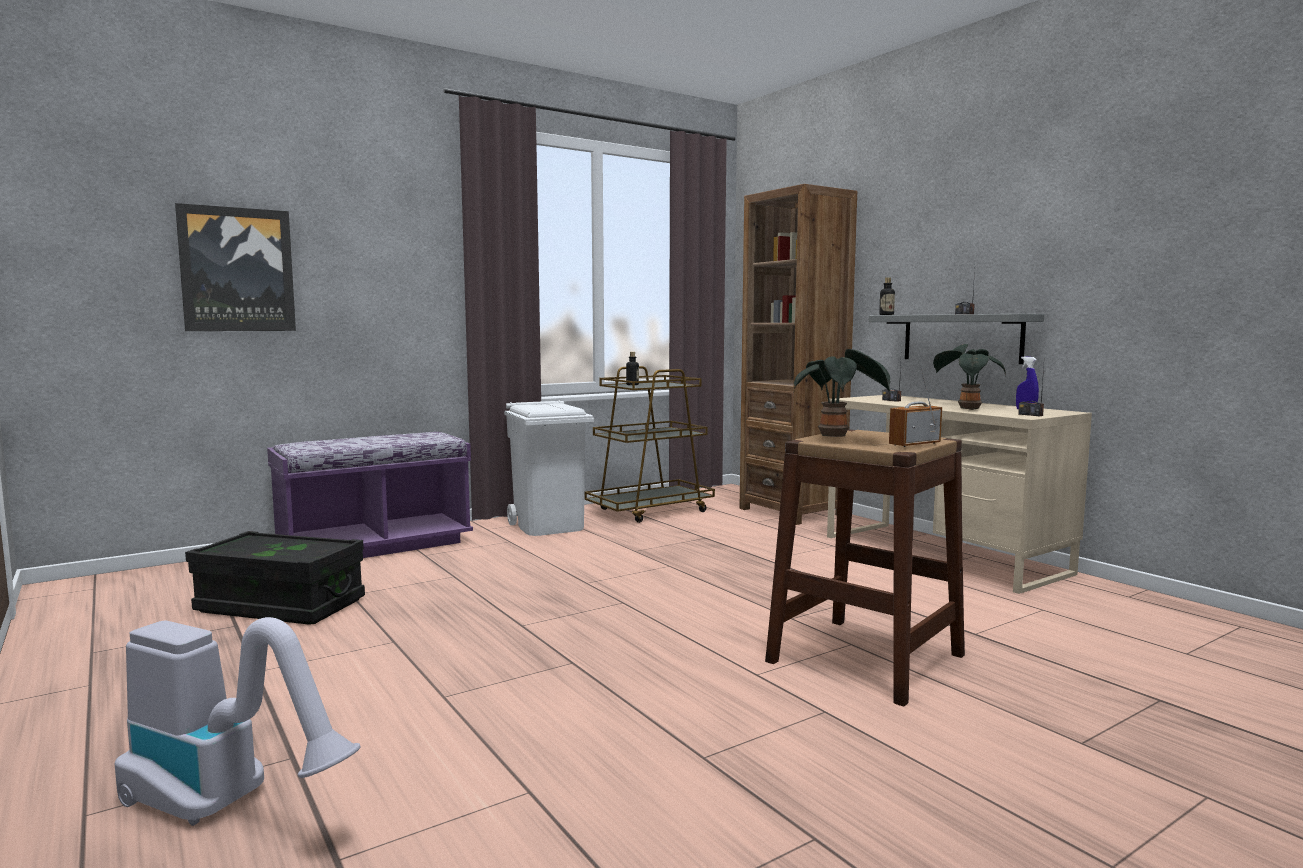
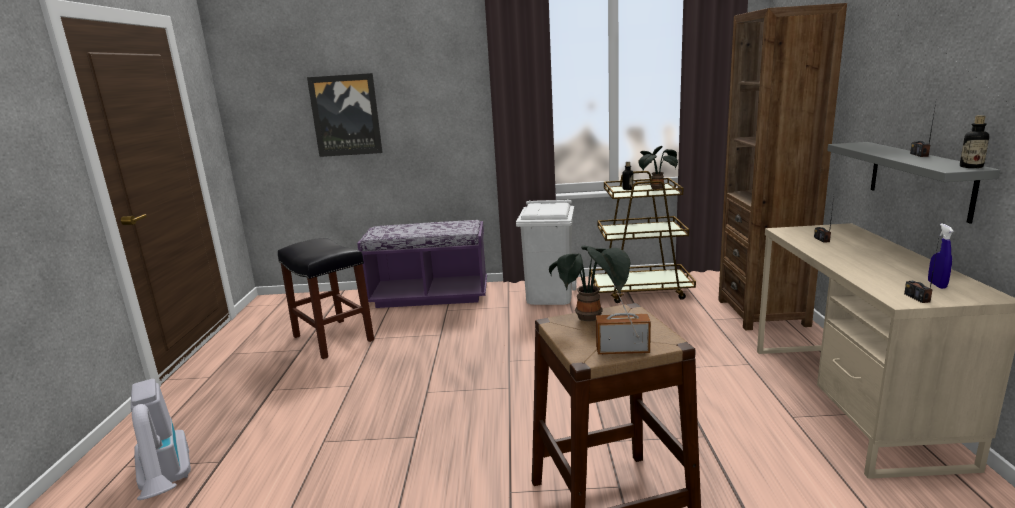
camera: 35 degrees right, 10 degrees up
(280, 605) = (334, 338): black storage box -> black stool
(886, 314) = (848, 144): bottle -> bottle (971, 167)
(966, 408) = (868, 270): potted plant -> potted plant (656, 188)

